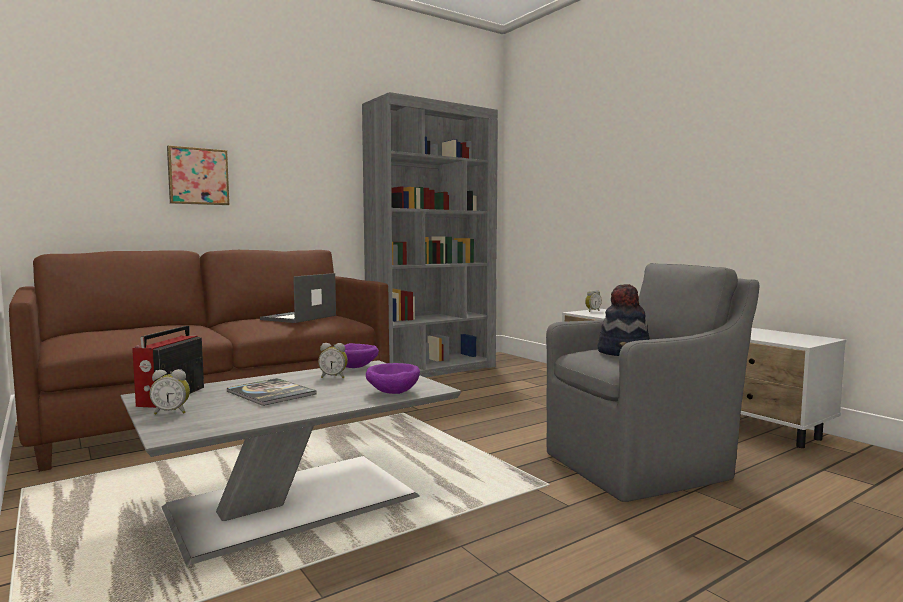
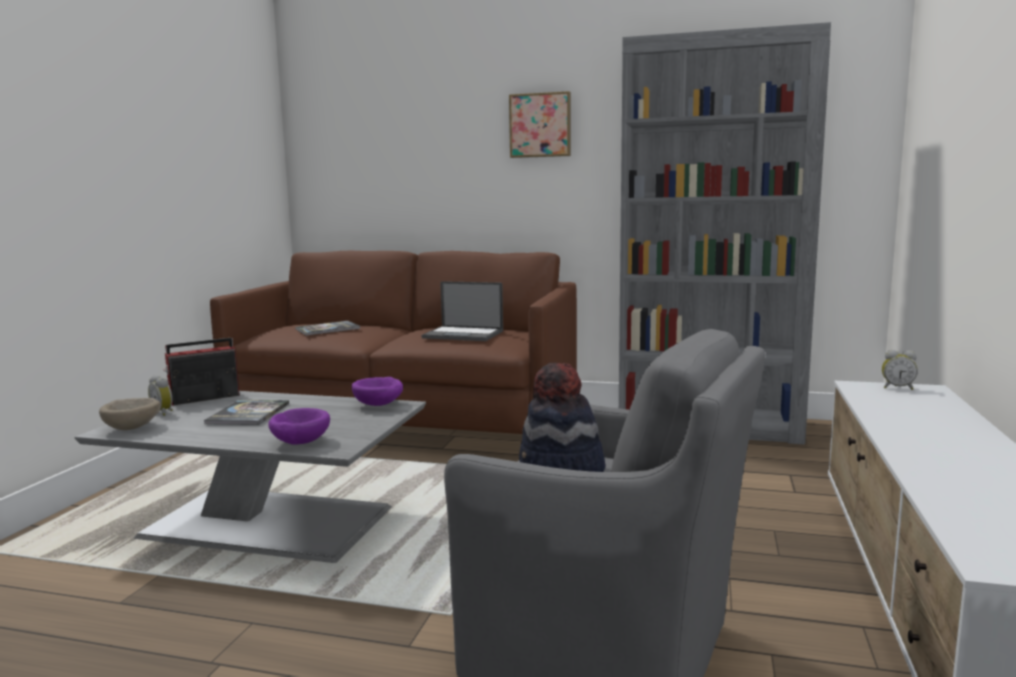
camera: 50 degrees right, 5 degrees up
(147, 329) = (328, 329): none -> book
(193, 426) = (133, 428): none -> beige bowl
(198, 176) = (438, 170): picture -> picture (540, 125)
(298, 318) = (464, 334): laptop -> laptop turned 150 degrees counterclockwise
(333, 377) = (330, 411): alarm clock -> none

